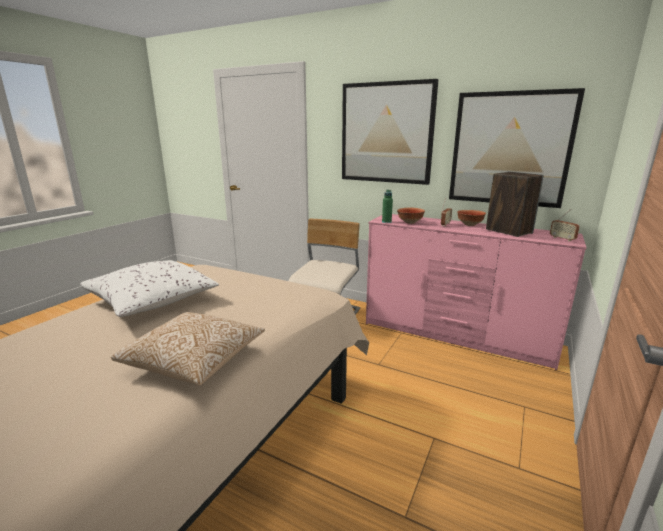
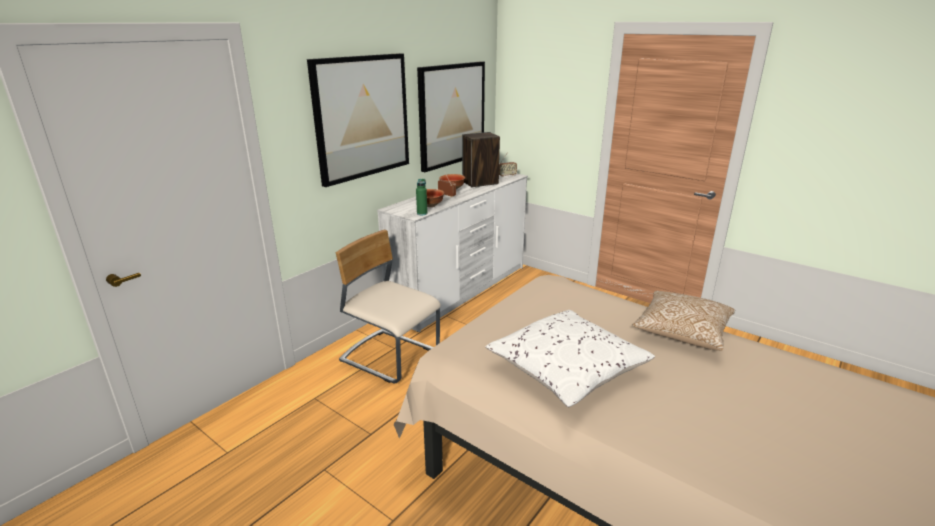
camera: 80 degrees left, 5 degrees up
(456, 335) = (461, 290): pink dresser -> white dresser

